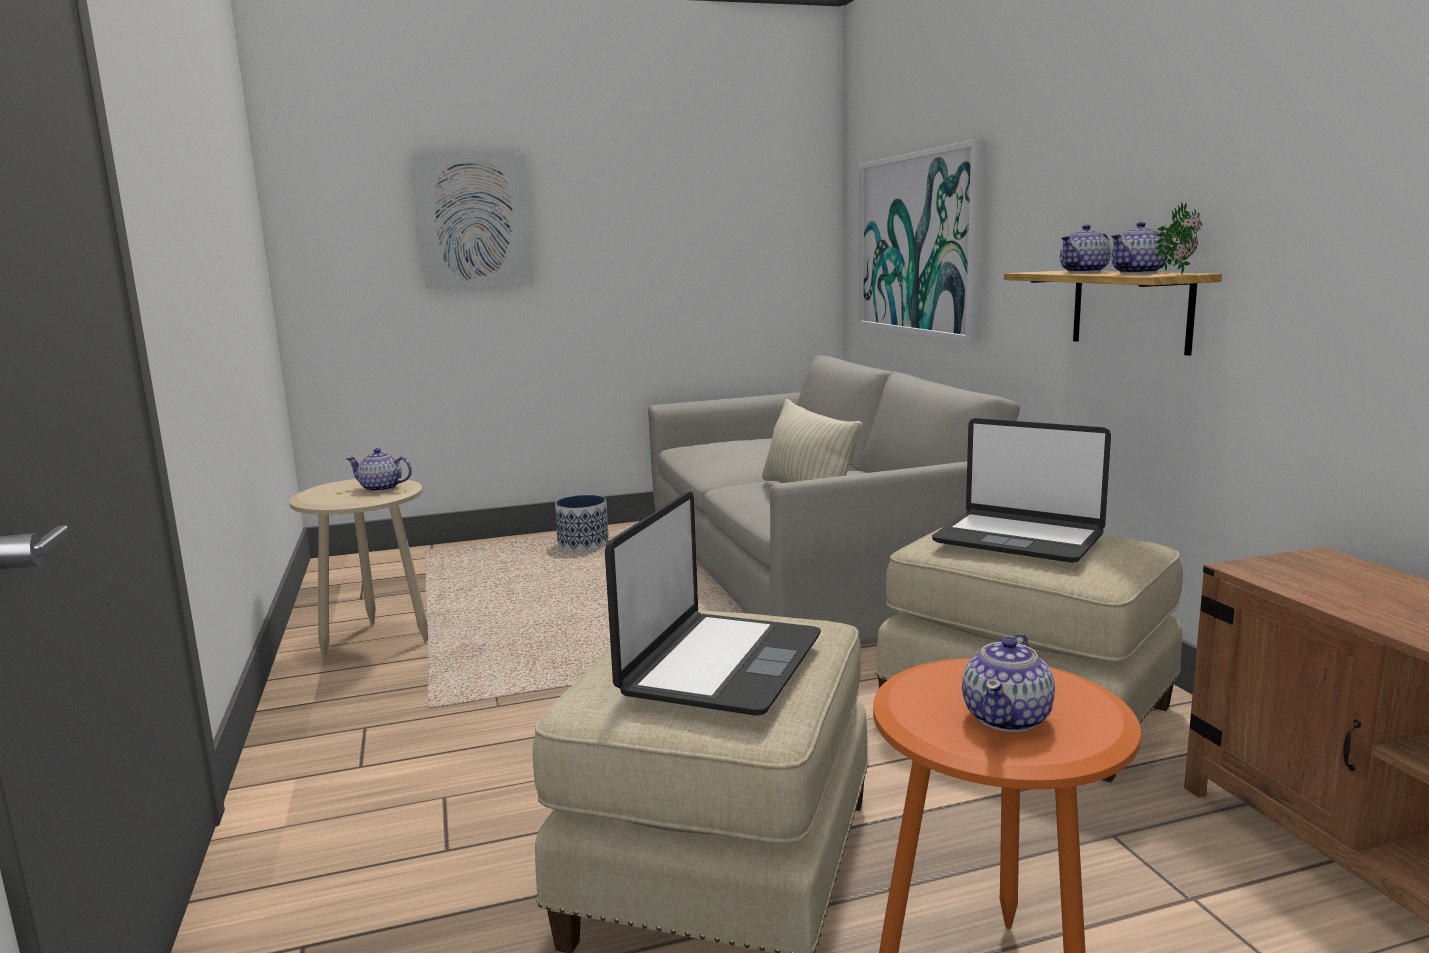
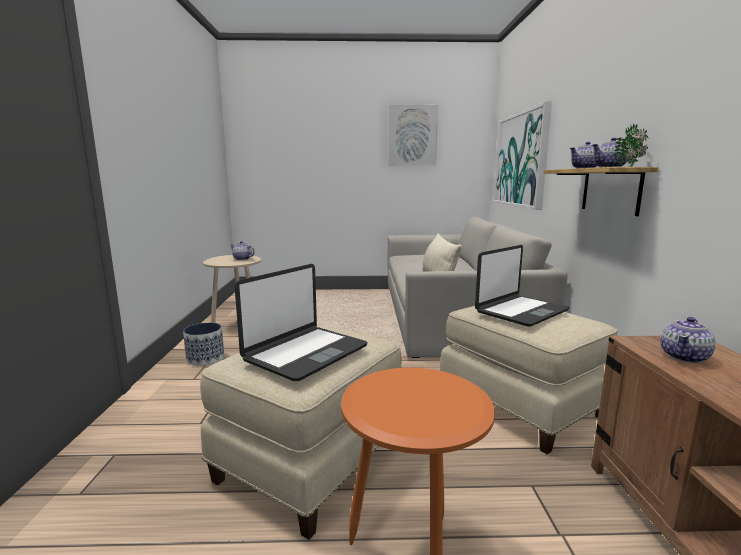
camera: 15 degrees right, 0 degrees up
(474, 221) = (313, 146): picture -> picture (412, 136)
(583, 545) = (349, 296): planter -> planter (205, 358)
(1008, 718) = (412, 405): teapot -> teapot (685, 357)
(1018, 538) = (520, 311): laptop -> laptop turned 90 degrees counterclockwise

